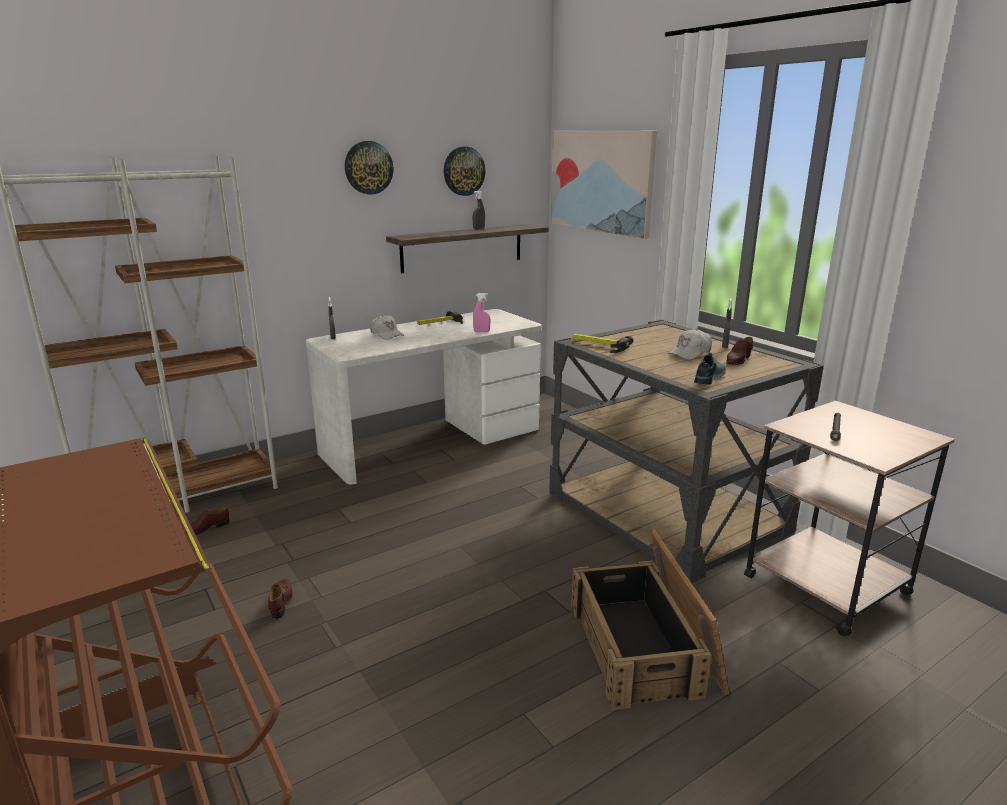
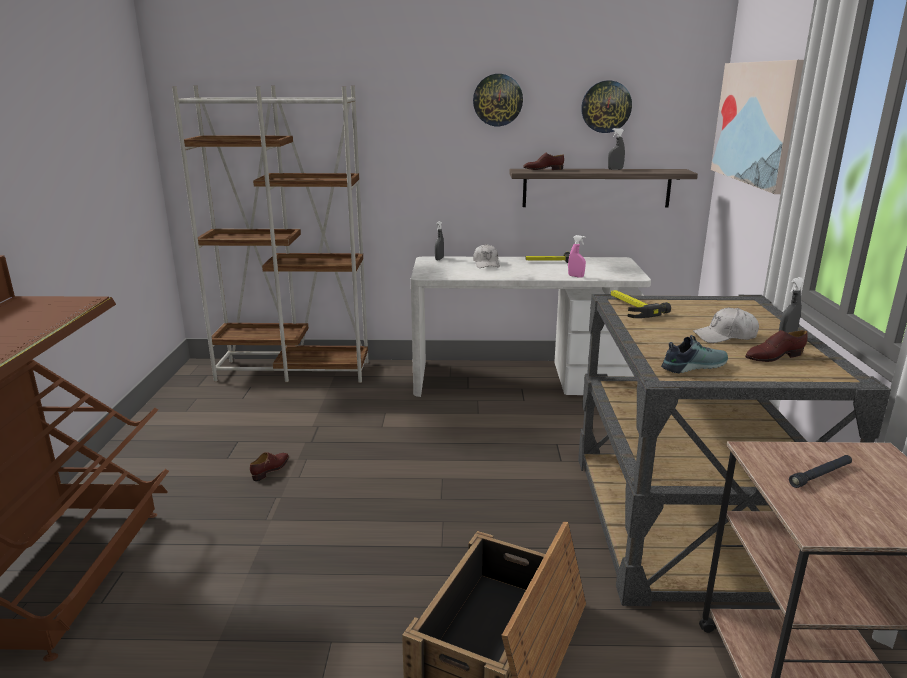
camera: 35 degrees right, 0 degrees up
(205, 529) = (283, 398): brown shoe -> brown shoe (543, 169)

